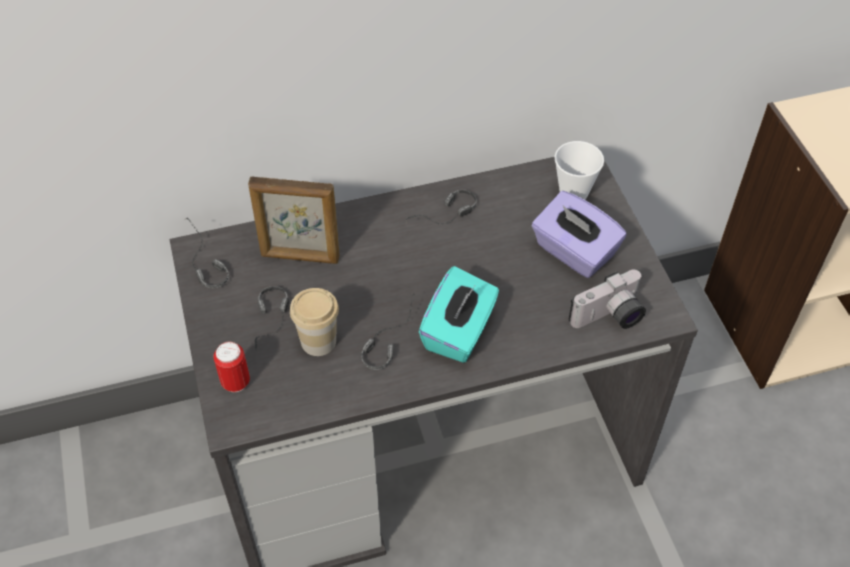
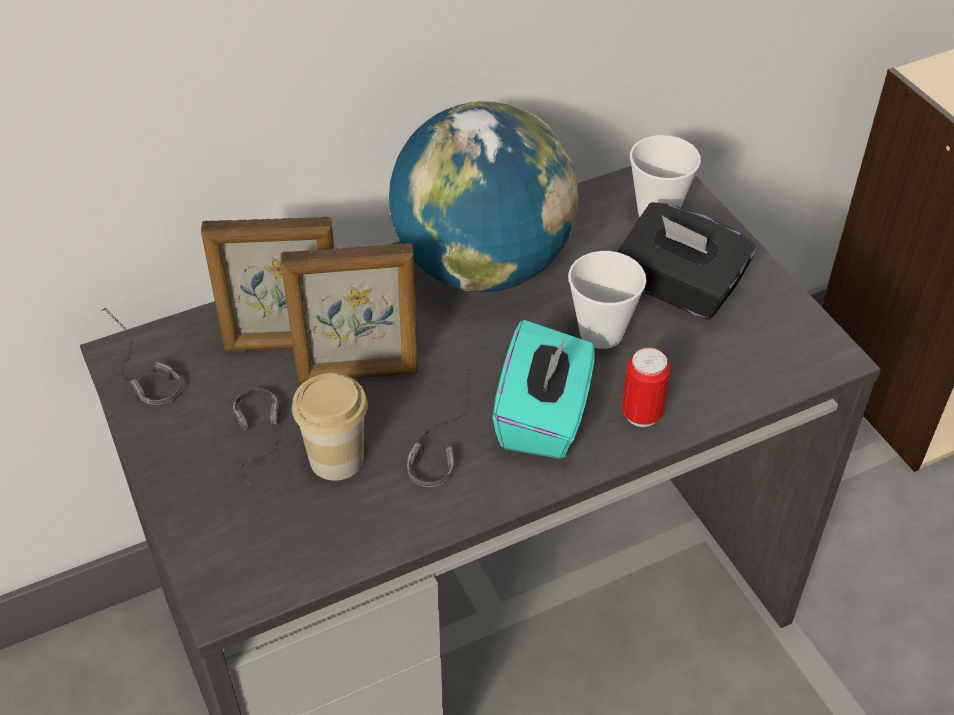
camera: 10 degrees left, 5 degrees down
(235, 382) = (220, 536): can -> can (641, 414)
(344, 284) = (358, 373): none -> picture frame
(443, 218) = (482, 267): headphones -> globe
(512, 277) = (601, 333): none -> cup
(574, 252) = (679, 288): purple tissue box -> black tissue box
(609, 318) = (754, 369): camera -> none

